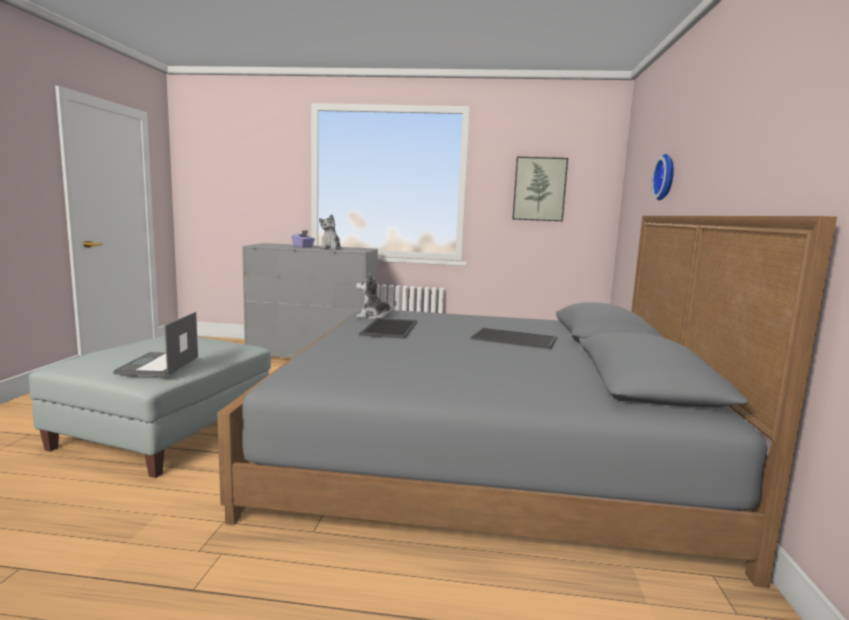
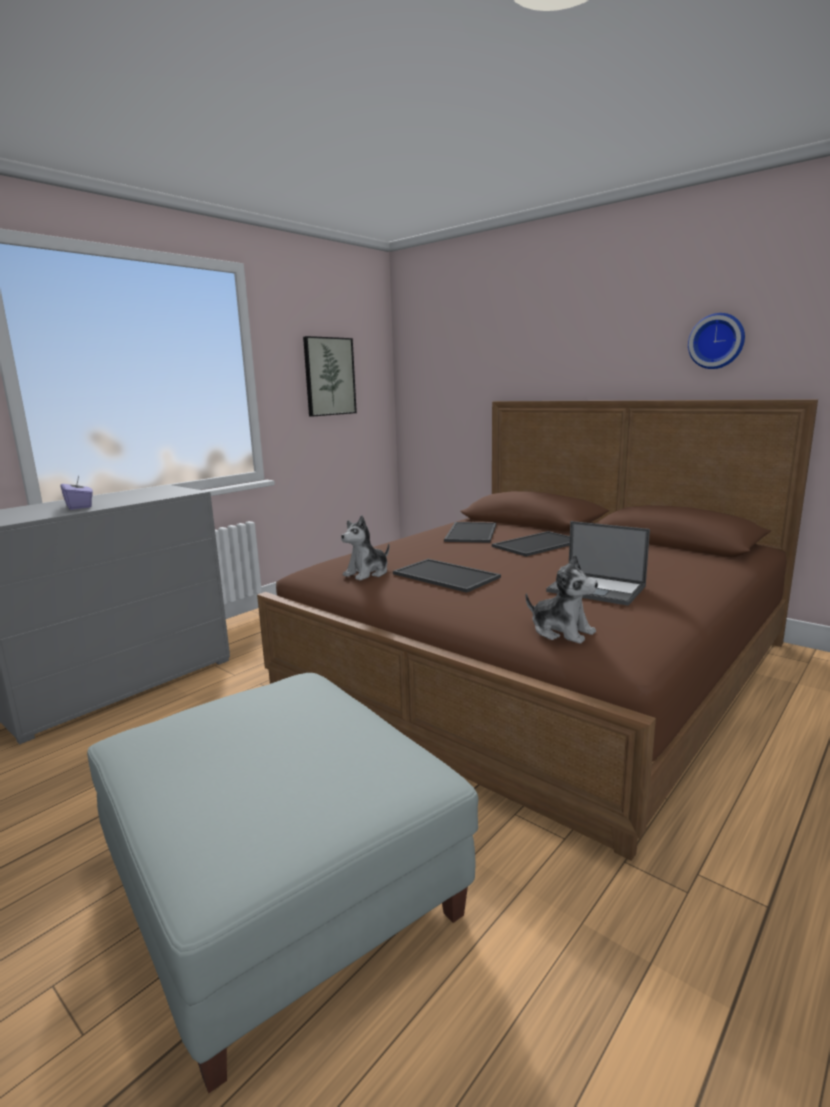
camera: 55 degrees left, 5 degrees up
(158, 365) = (359, 759): laptop -> laptop (597, 589)
(330, 248) = (133, 498): plush toy -> plush toy (561, 631)
(483, 447) = (537, 663): grey bed -> brown bed
(512, 322) = (470, 532): none -> tray
(666, 177) = (518, 364): wall clock -> wall clock (717, 341)

